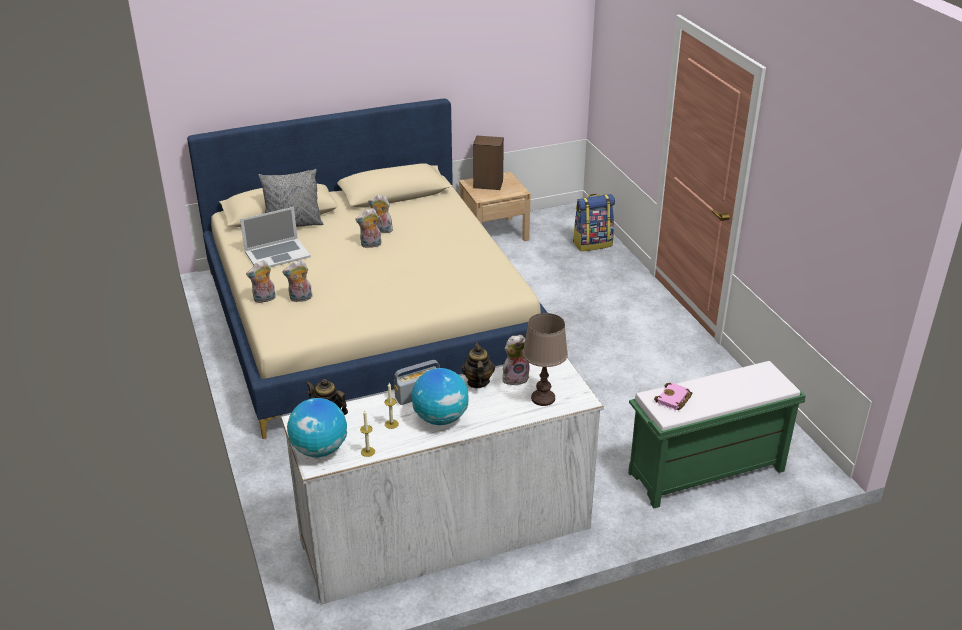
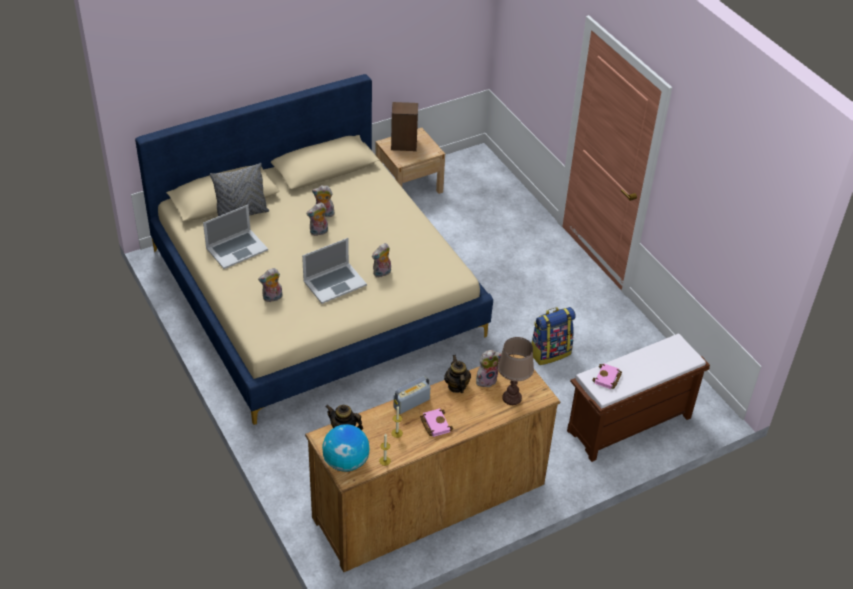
camera: 10 degrees left, 10 degrees up
(264, 299) = (240, 301): plush toy -> plush toy (382, 273)
(373, 289) = (334, 283): none -> laptop
(440, 418) = (434, 424): globe -> pink book
(446, 534) = (429, 500): white dresser -> brown dresser
(592, 243) = (501, 192): backpack -> backpack (550, 352)
(705, 473) = (628, 425): green bench -> brown bench

